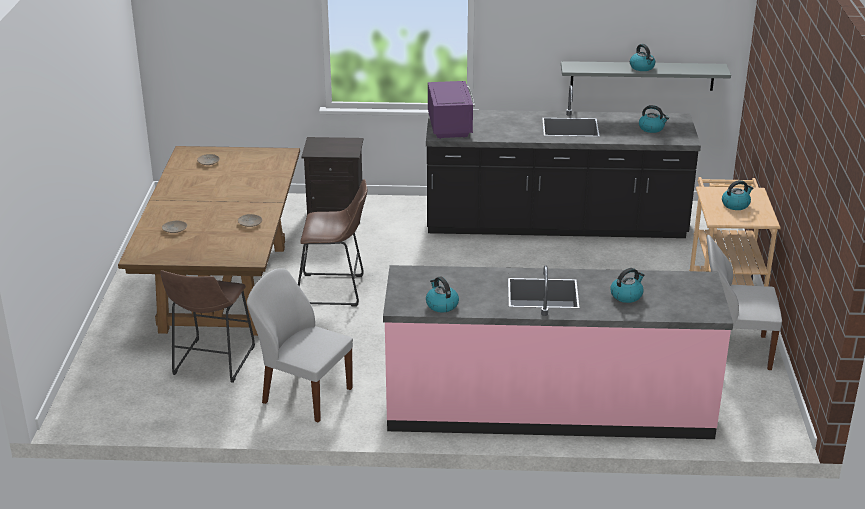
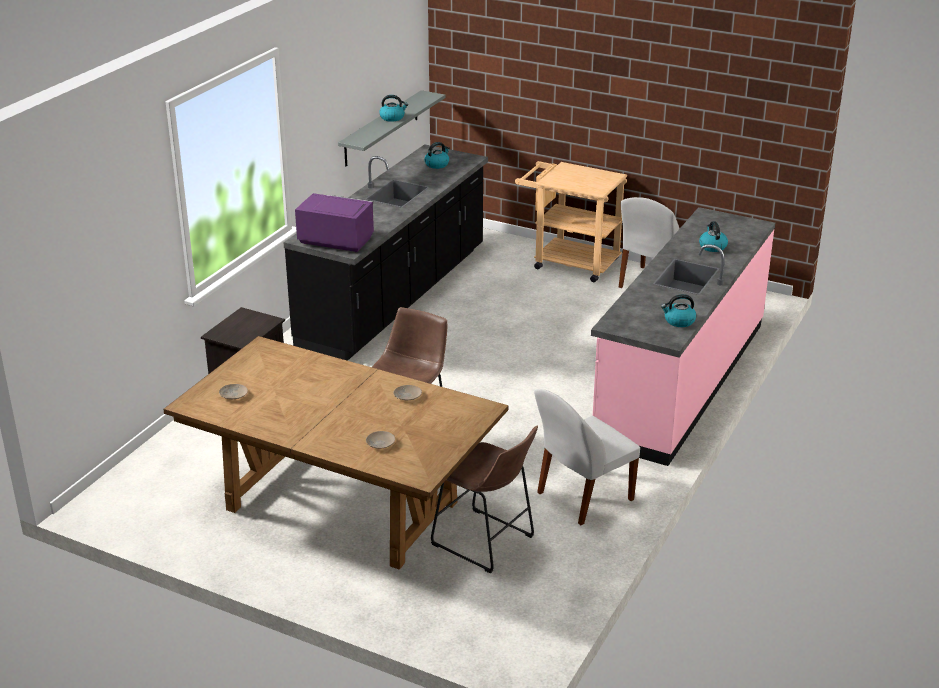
camera: 65 degrees left, 0 degrees up
(736, 204) = (580, 178): kettle -> none

